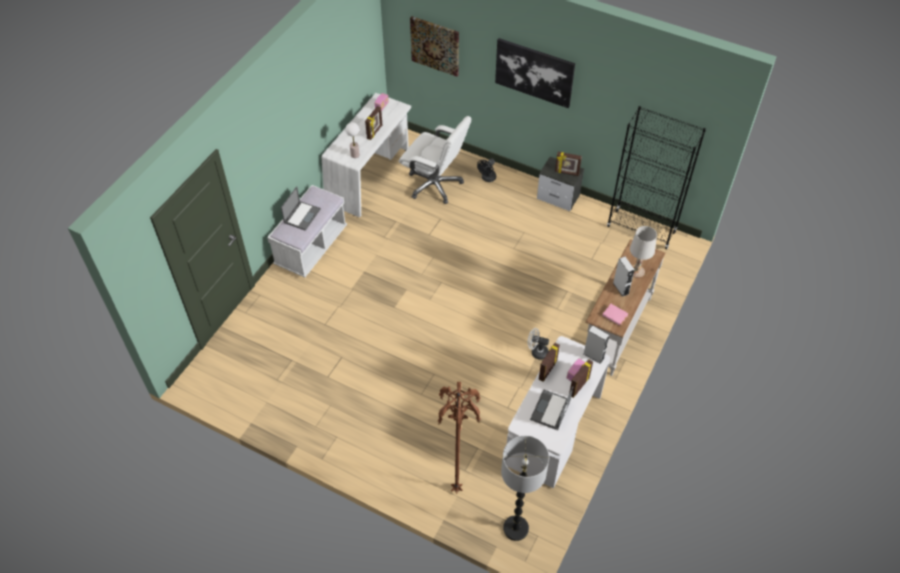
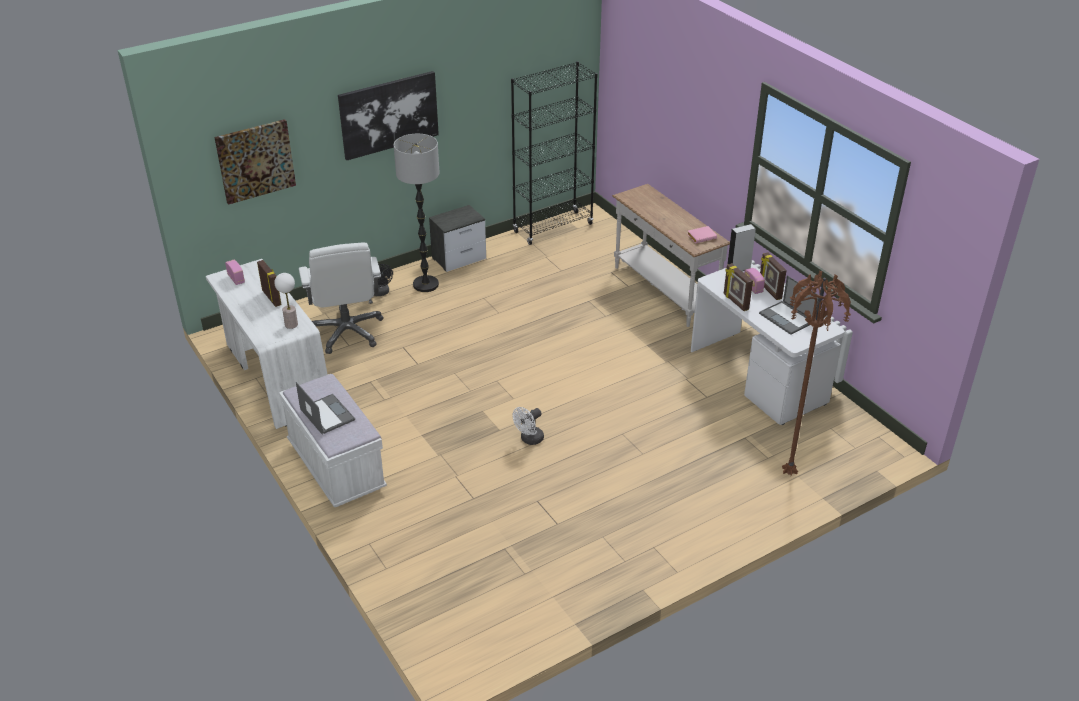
camera: 60 degrees left, 15 degrees down
(435, 184) = (347, 332): white office chair -> white office chair turned 105 degrees clockwise
(515, 528) = (862, 448): floor lamp -> floor lamp (426, 285)
(536, 352) = (650, 350): white fan -> white fan (529, 439)
(566, 173) = (463, 216): picture frame -> none
(620, 288) = (670, 221): grey speaker -> none
(637, 271) = (657, 206): white table lamp -> none

